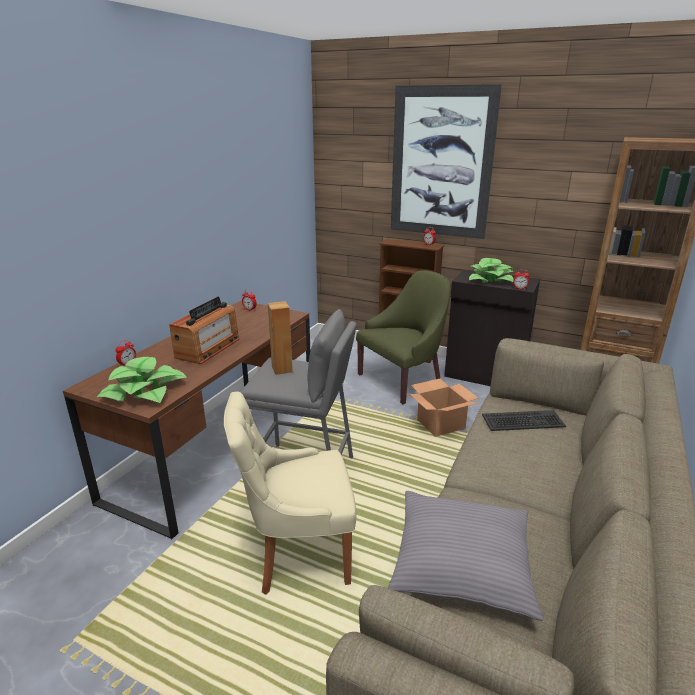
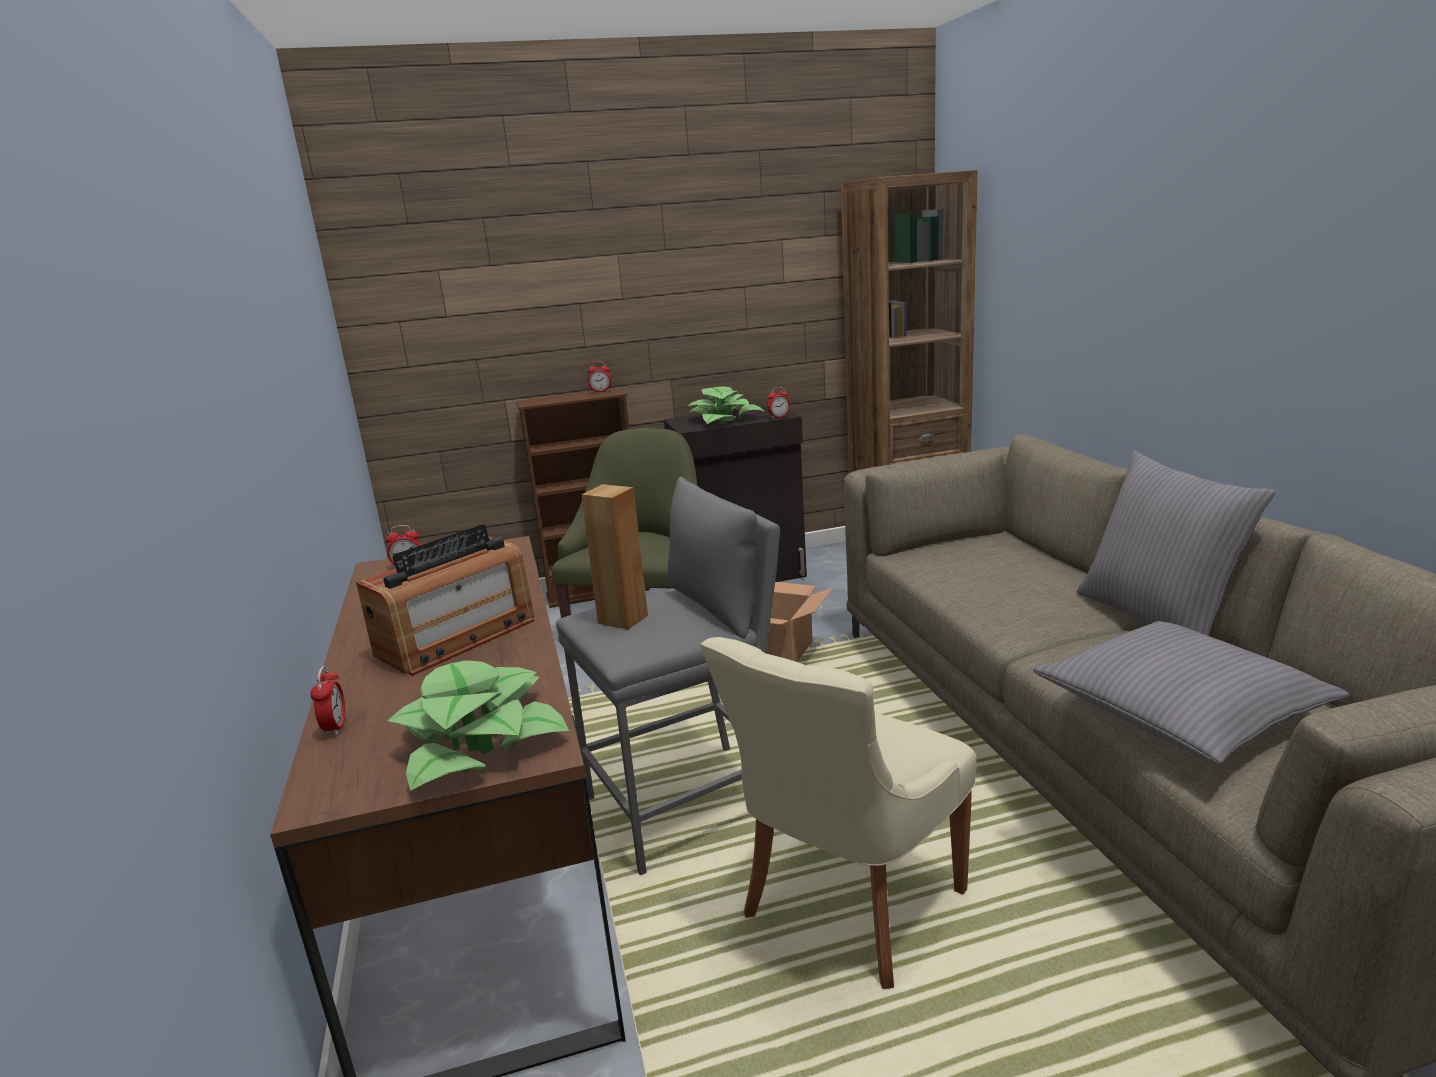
camera: 40 degrees left, 5 degrees down
(208, 348) = (457, 638): radio -> radio turned 60 degrees clockwise
(441, 163) = (588, 254): picture -> none
(523, 421) = (968, 561): keyboard -> none
(565, 514) = (1157, 619): none -> grey pillow

